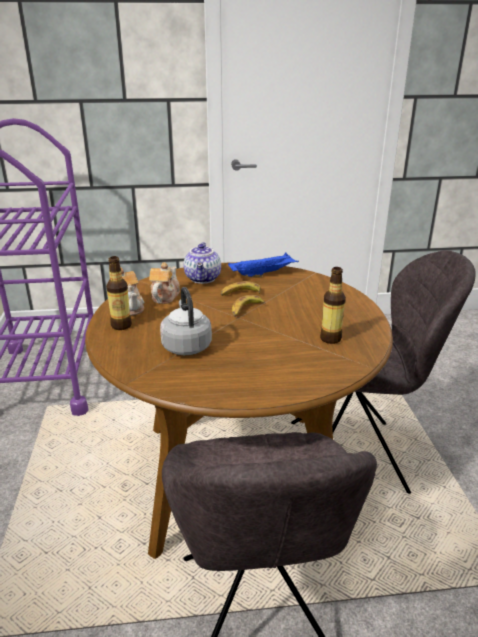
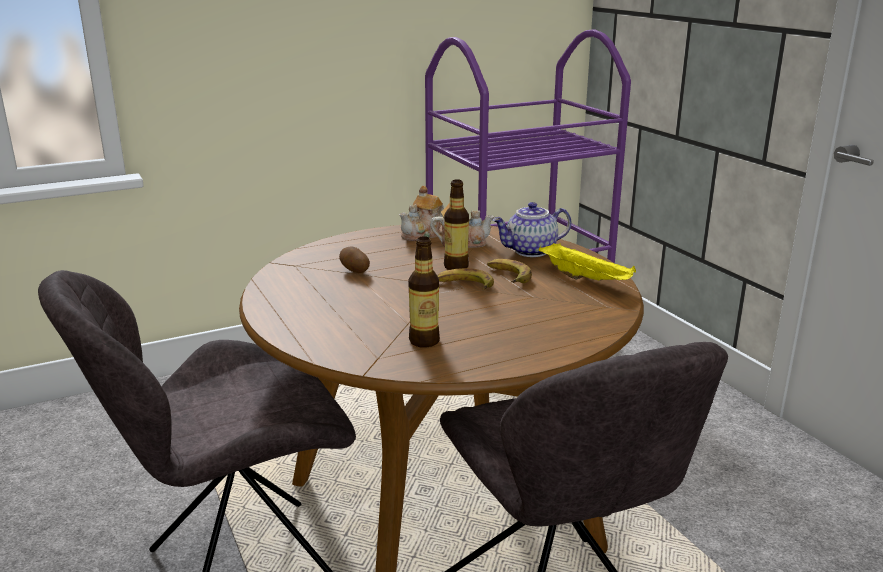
camera: 70 degrees right, 5 degrees down
(121, 325) = (378, 239): bottle -> bottle (456, 267)
(186, 345) = (354, 271): grey kettle -> potato
(263, 274) = (586, 279): blue tray -> yellow tray

